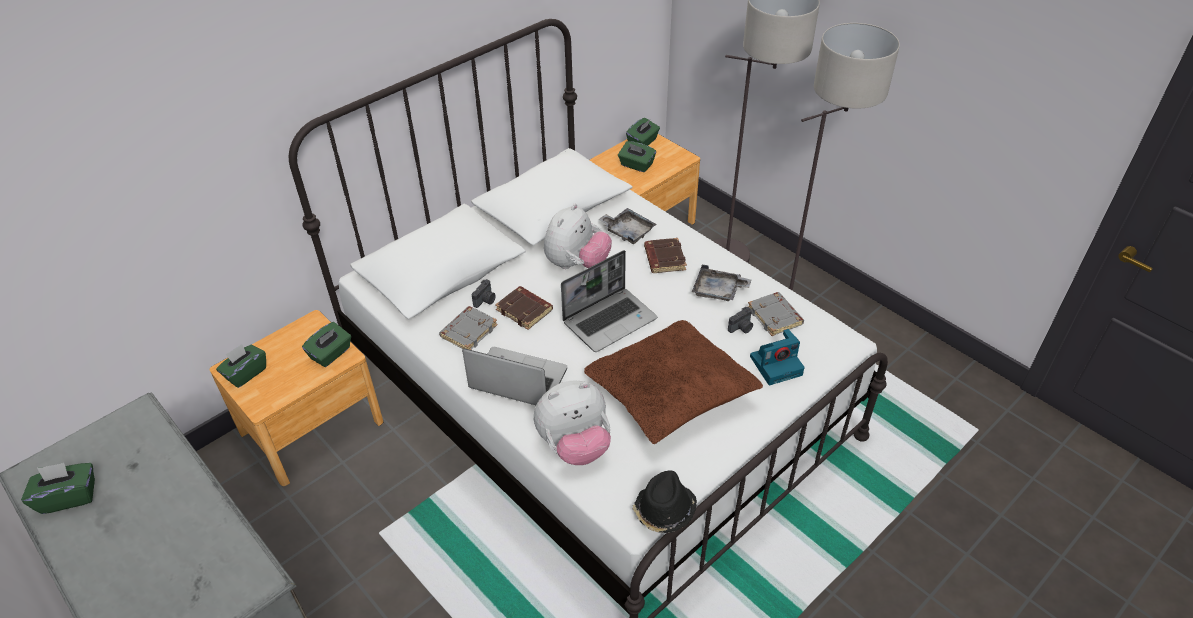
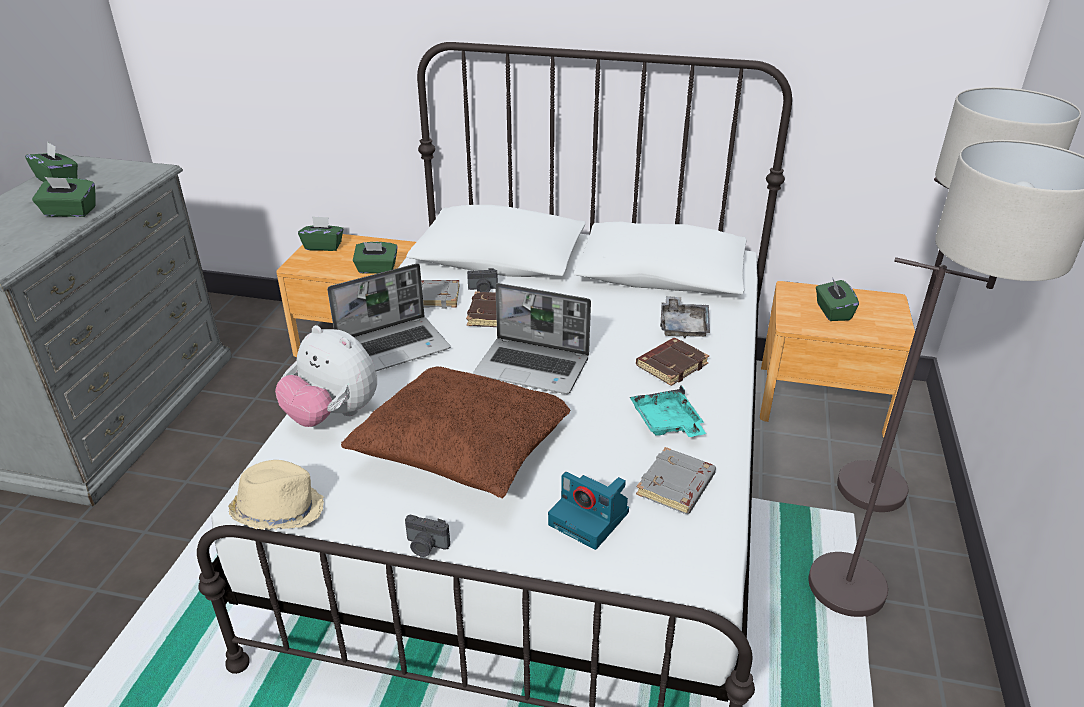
camera: 55 degrees right, 10 degrees down
(517, 380) = (394, 347): laptop -> laptop turned 75 degrees clockwise
(577, 264) = (592, 316): plush toy -> none
(643, 142) = (876, 301): green tissue box -> green tissue box (70, 212)
(664, 510) = (278, 511): black hat -> beige hat
(718, 291) = (666, 423): grey tray -> turquoise tray
(741, 328) = (624, 465): camera -> camera (426, 546)

